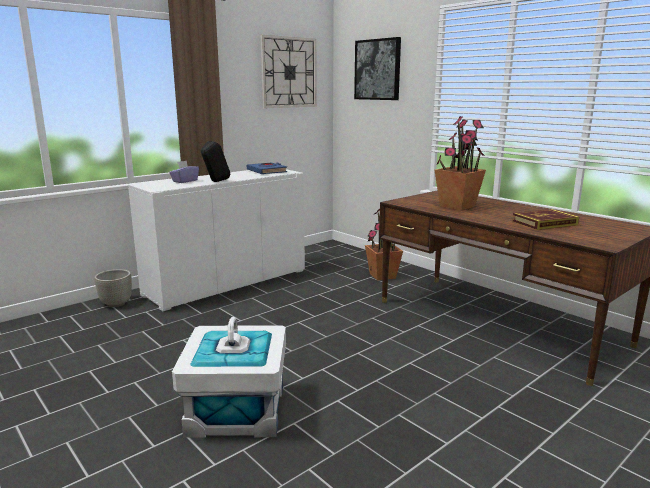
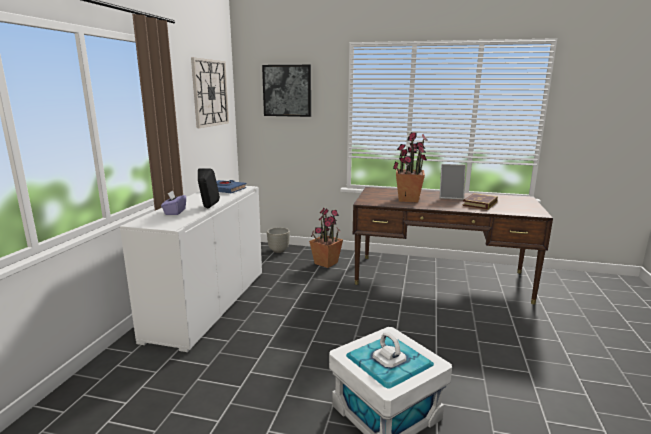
camera: 35 degrees left, 0 degrees up
(116, 303) = (122, 361): grey planter -> grey planter (278, 250)
(523, 211) = (451, 197): none -> picture frame

